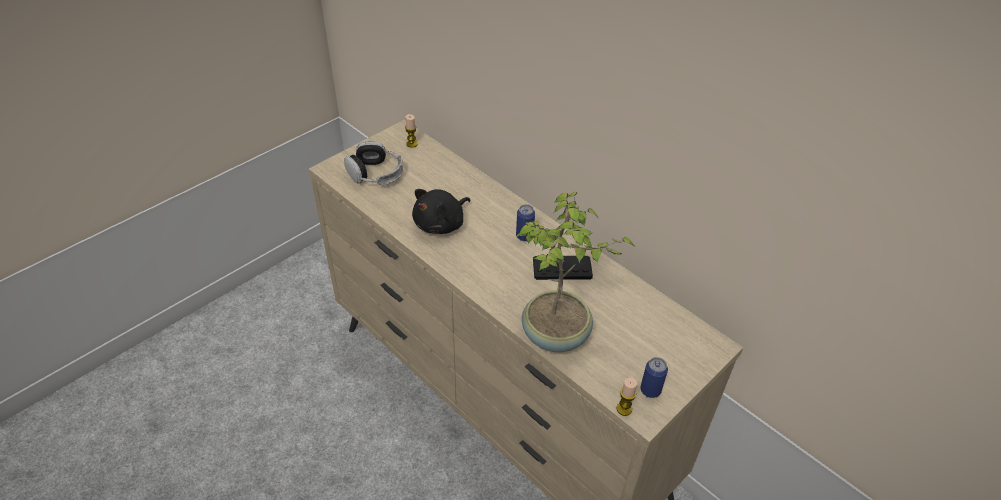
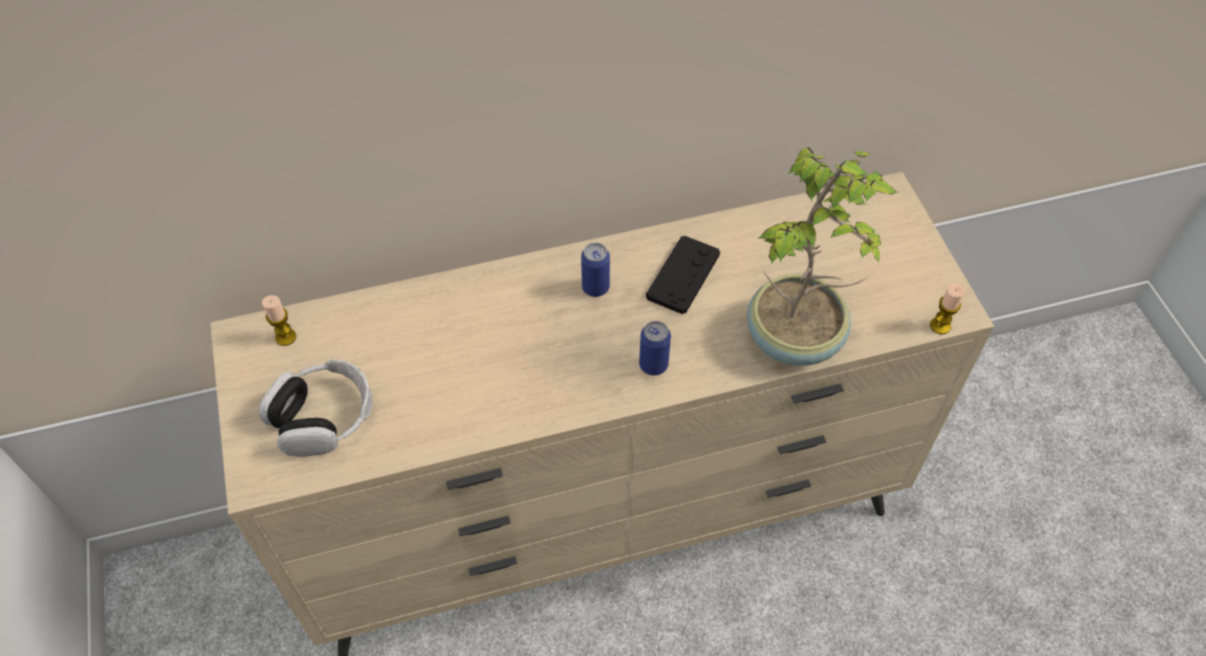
camera: 60 degrees left, 10 degrees up
(441, 224) = (504, 375): black plush toy -> none
(650, 390) = (924, 287): can -> can (653, 365)

